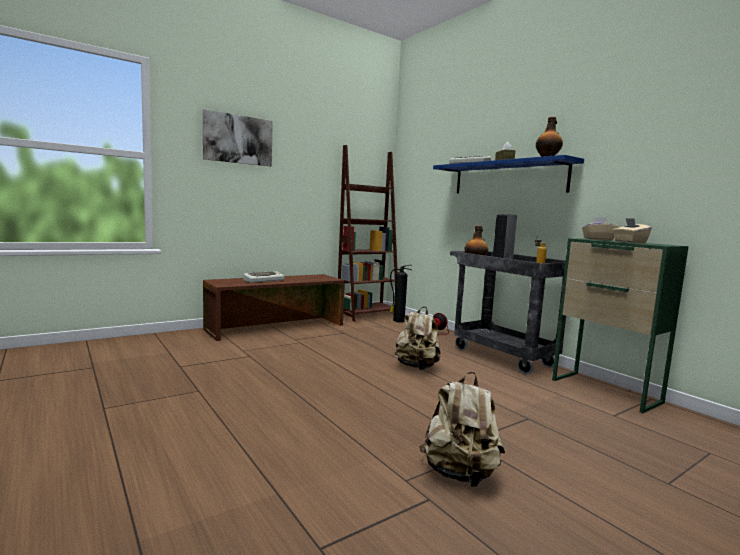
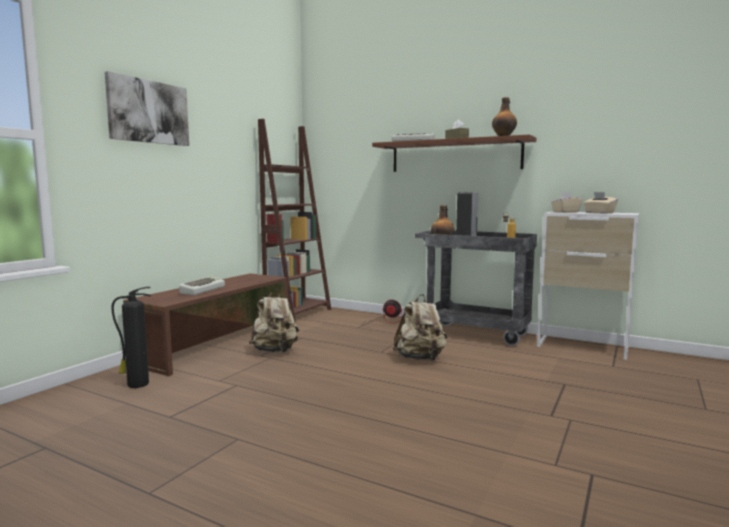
camera: 25 degrees left, 0 degrees up
(398, 320) = (337, 315): fire extinguisher -> fire extinguisher (136, 384)
(460, 474) = (583, 445): beige backpack -> beige backpack (275, 351)
(507, 178) = (454, 156): blue shelf -> brown shelf
(606, 391) = (583, 347): green cabinet -> white cabinet

